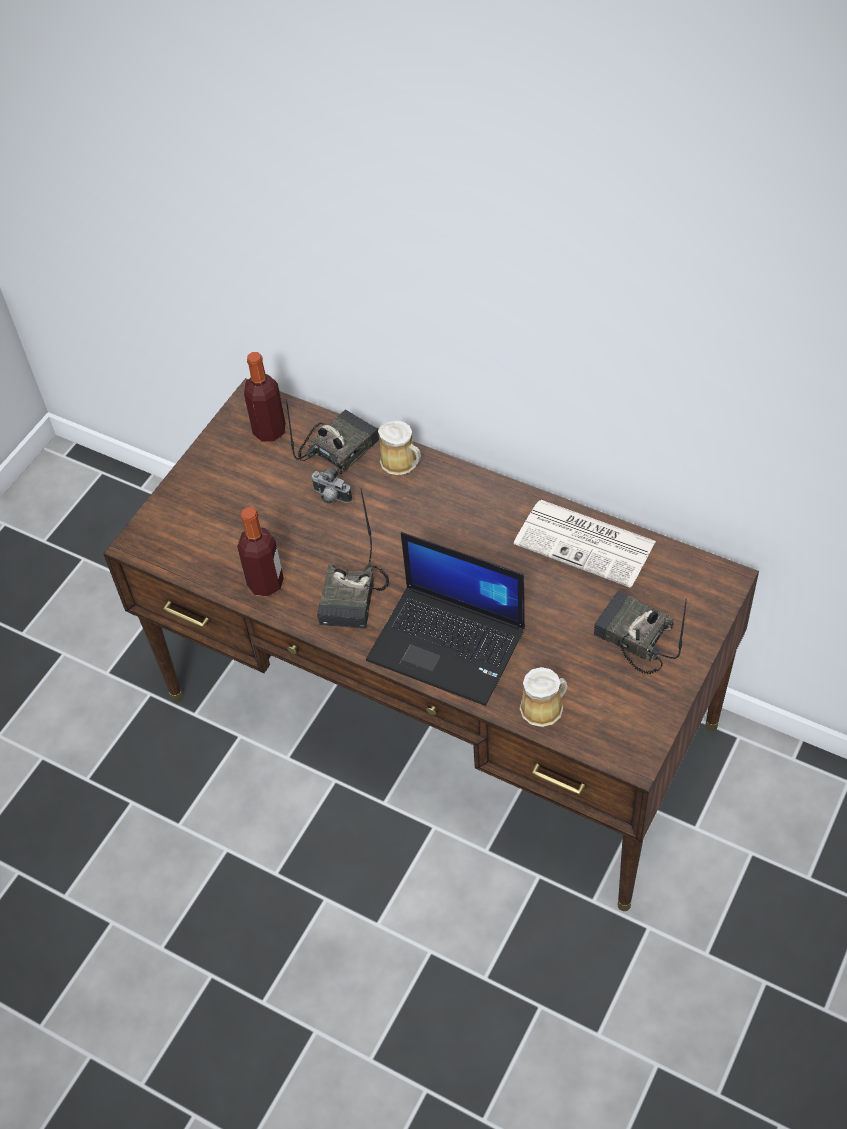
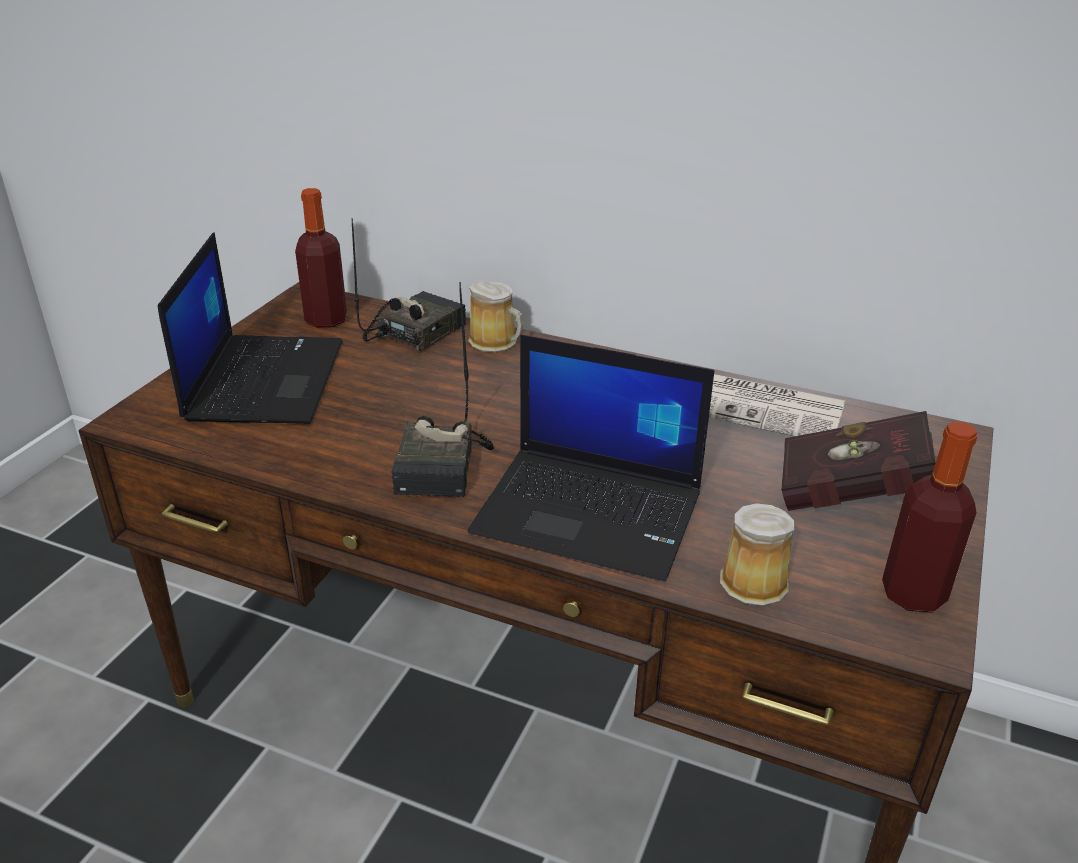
camera: 10 degrees left, 20 degrees down
(226, 502) = (264, 379): none -> laptop
(266, 583) = (314, 454): bottle -> bottle (913, 594)
(330, 497) = (406, 372): camera -> none
(632, 638) = (857, 497): radio -> red book

